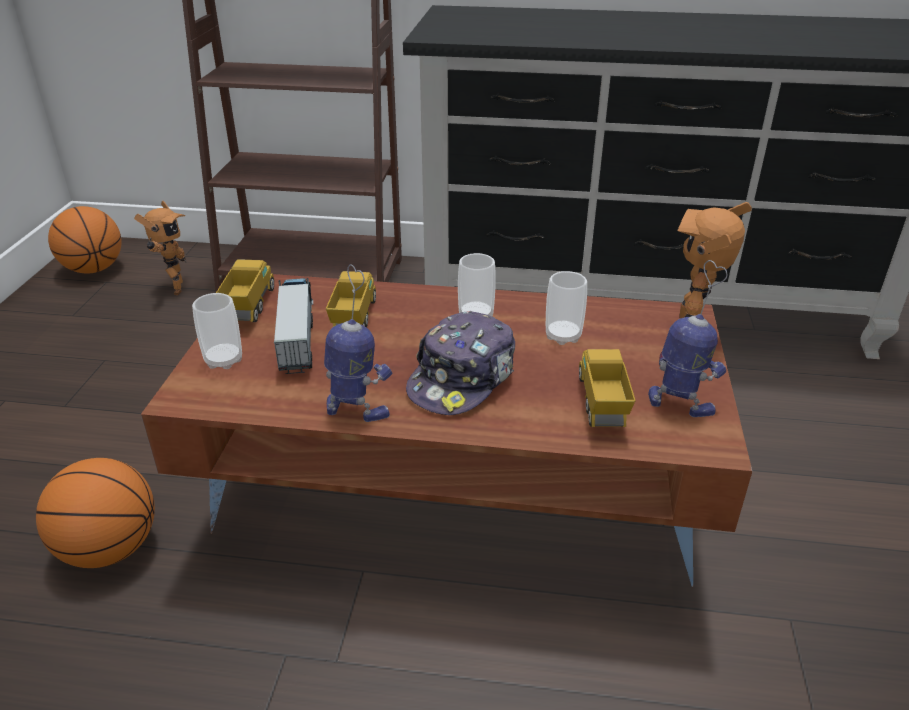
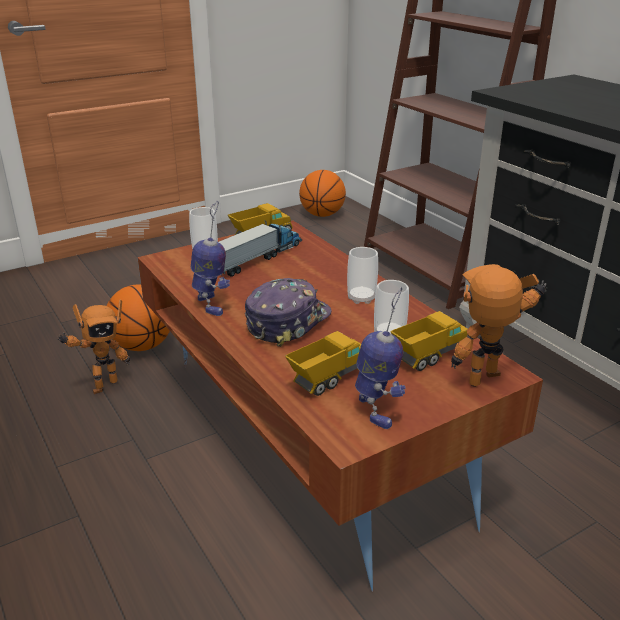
camera: 50 degrees right, 5 degrees down
(174, 289) = (345, 242): toy robot -> toy robot (102, 385)
(355, 320) = (295, 267): toy truck -> toy truck (430, 357)
(463, 378) = (287, 322): cap -> cap turned 135 degrees clockwise

